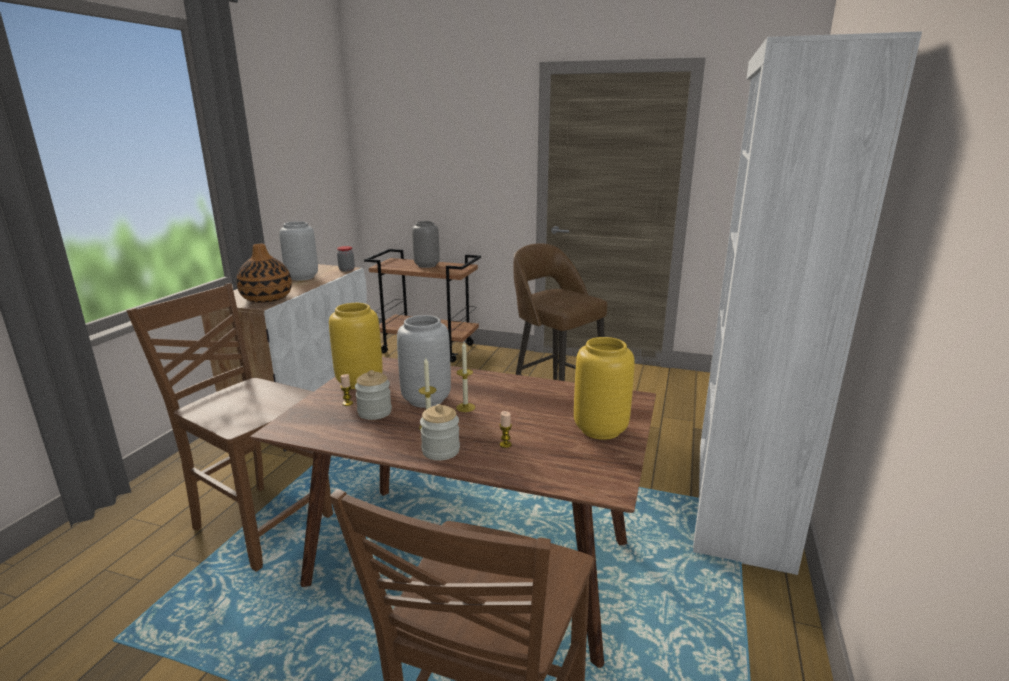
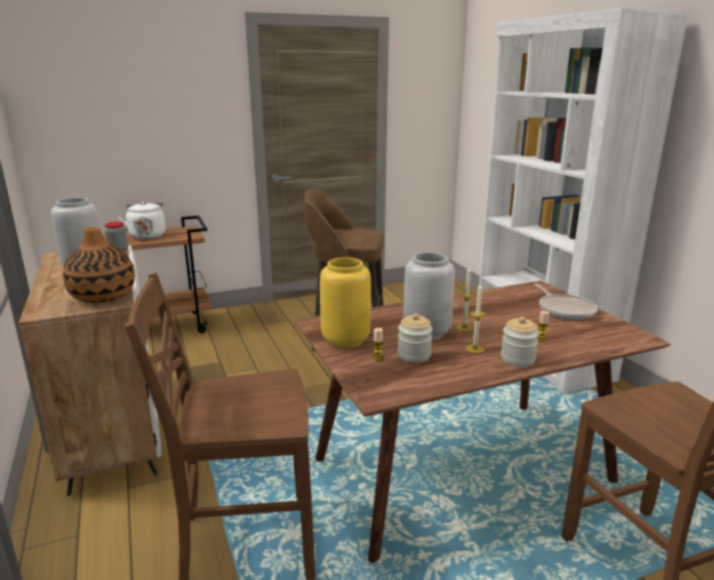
camera: 40 degrees left, 0 degrees up
(427, 265) = (147, 235): grey vase -> white kettle
(601, 429) = (564, 310): yellow vase -> frying pan

